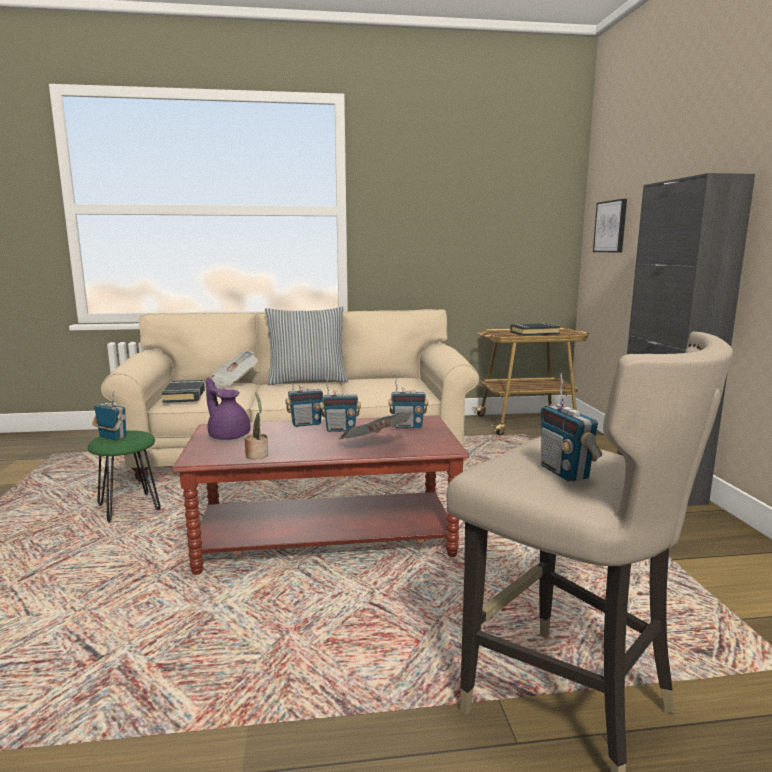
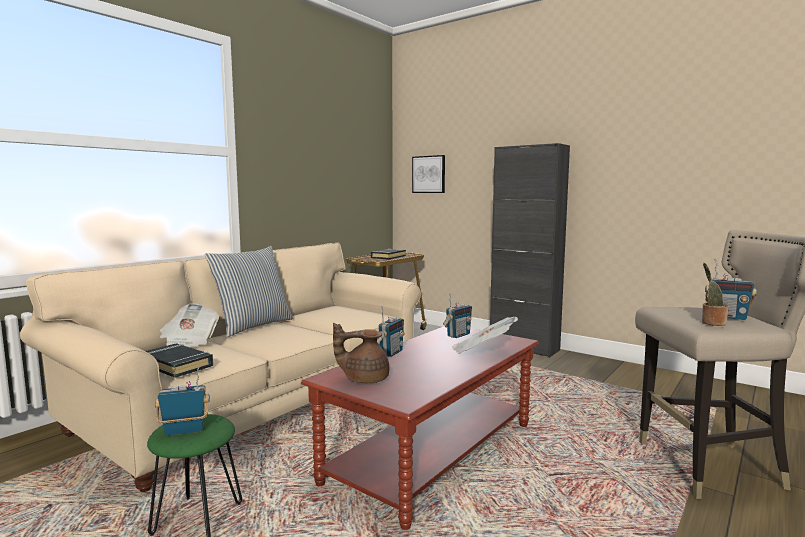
camera: 45 degrees left, 5 degrees down
(228, 435) = (364, 379): purple teapot -> brown teapot
(257, 455) = (436, 383): potted plant -> potted plant (712, 323)
(340, 429) = (427, 349): radio -> none

